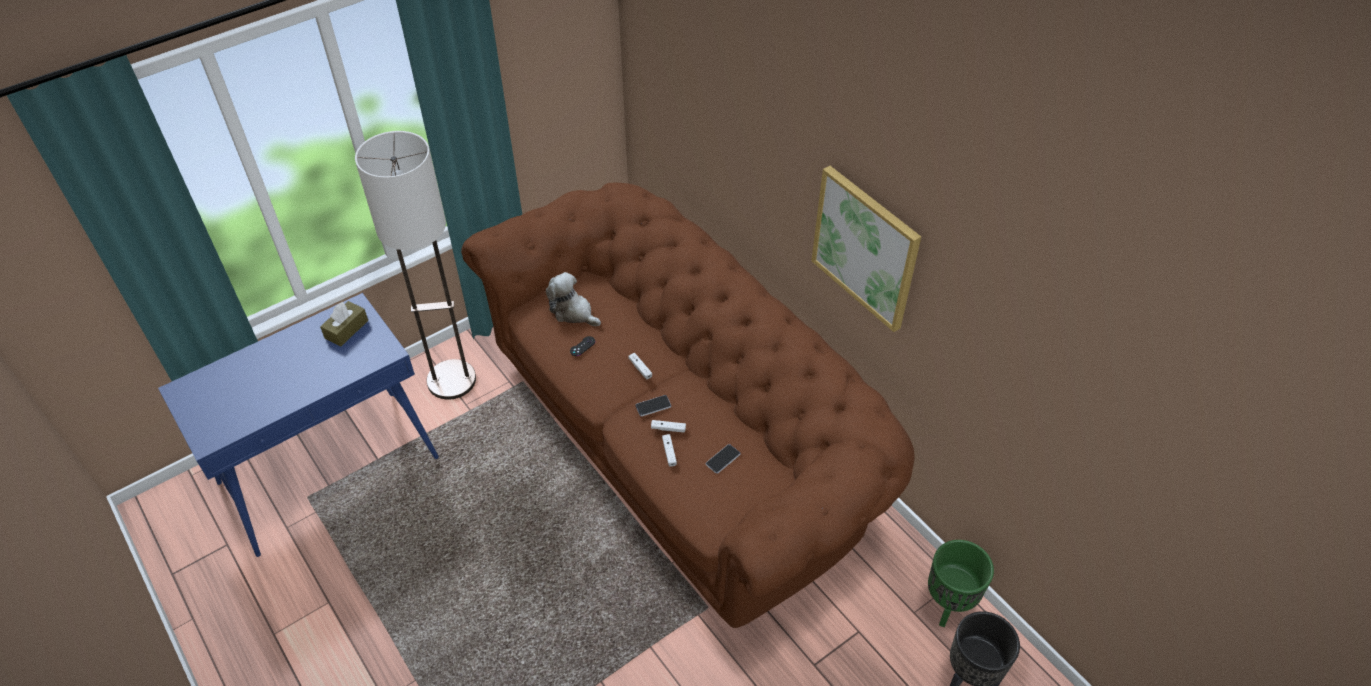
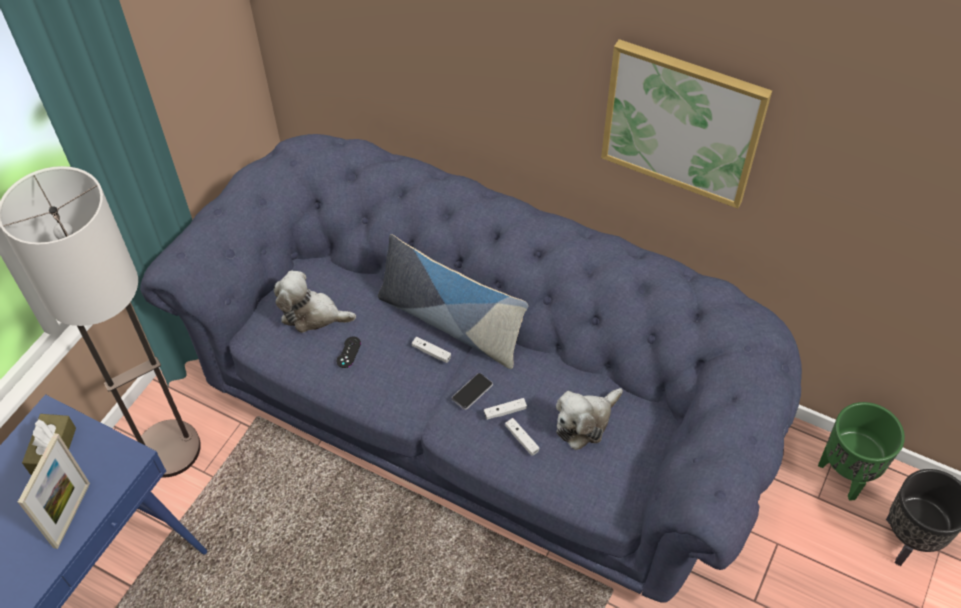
camera: 25 degrees left, 5 degrees up
(334, 373) = (72, 515): none -> picture frame
(667, 354) = (451, 323): none -> pillow
(683, 440) = (480, 410): brown sofa -> blue sofa
(723, 459) = (585, 422): phone -> plush toy

